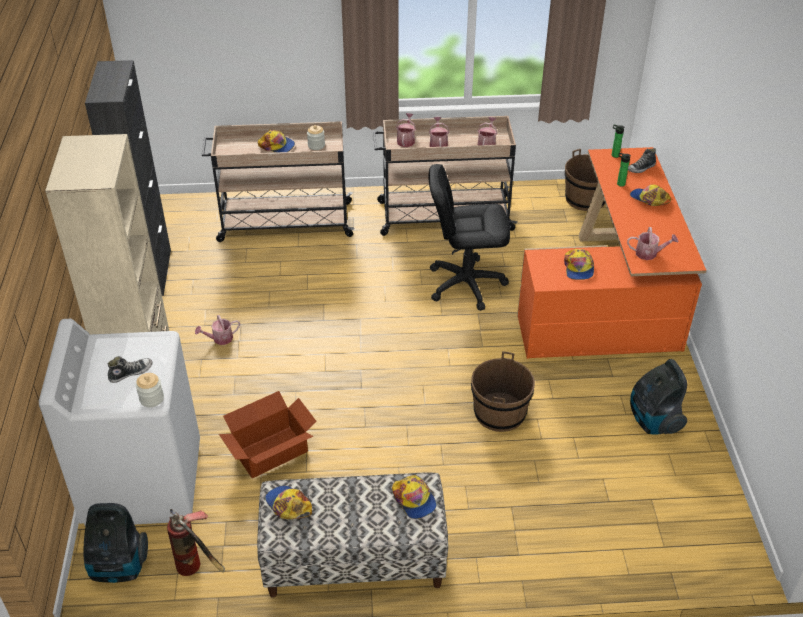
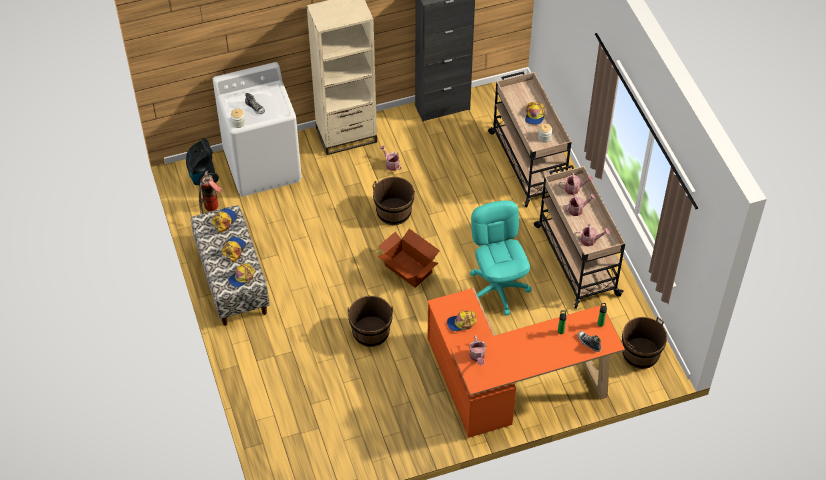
camera: 75 degrees right, 10 degrees up
(270, 451) = (302, 218): cardboard box -> cardboard box (408, 268)
(304, 352) = (394, 212): none -> brown bucket
(466, 284) = (497, 289): black office chair -> turquoise office chair
(649, 199) = (547, 351): cap -> cap (233, 250)
(653, 421) = (390, 423): vacuum cleaner -> none

